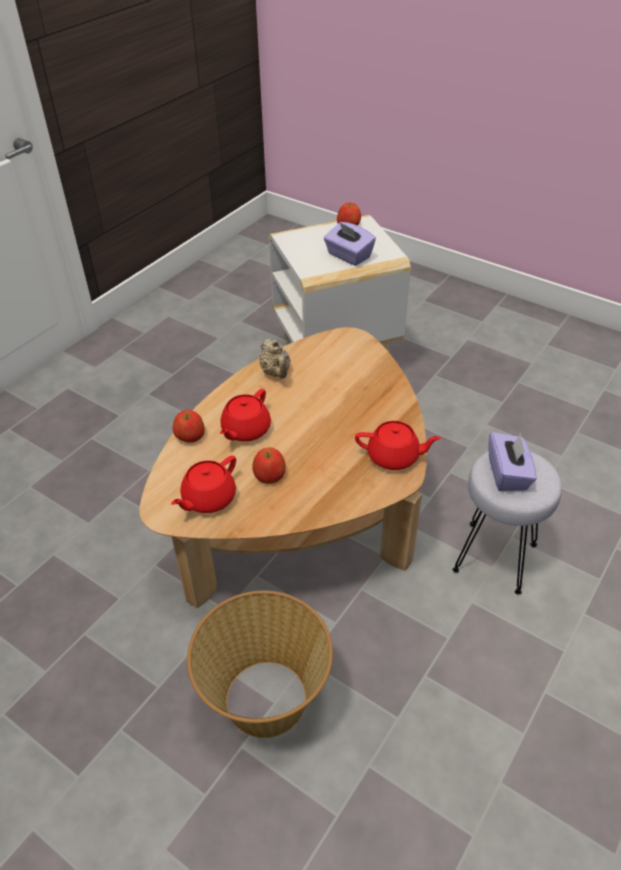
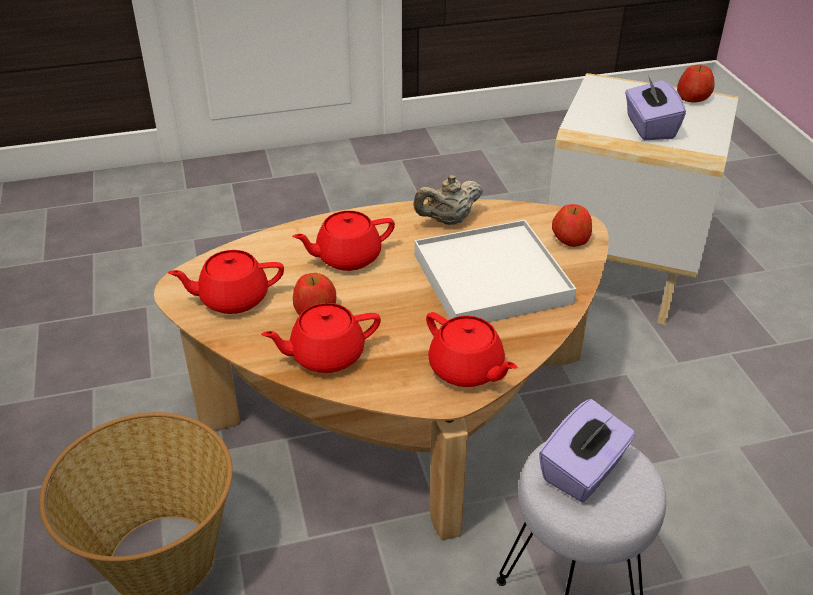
camera: 40 degrees right, 5 degrees down
(190, 436) = (290, 235): apple -> apple (570, 239)
(276, 373) = (448, 220): beige teapot -> beige teapot turned 45 degrees clockwise
(310, 497) = (325, 355): none -> red teapot
(343, 396) = (491, 279): none -> white tray

